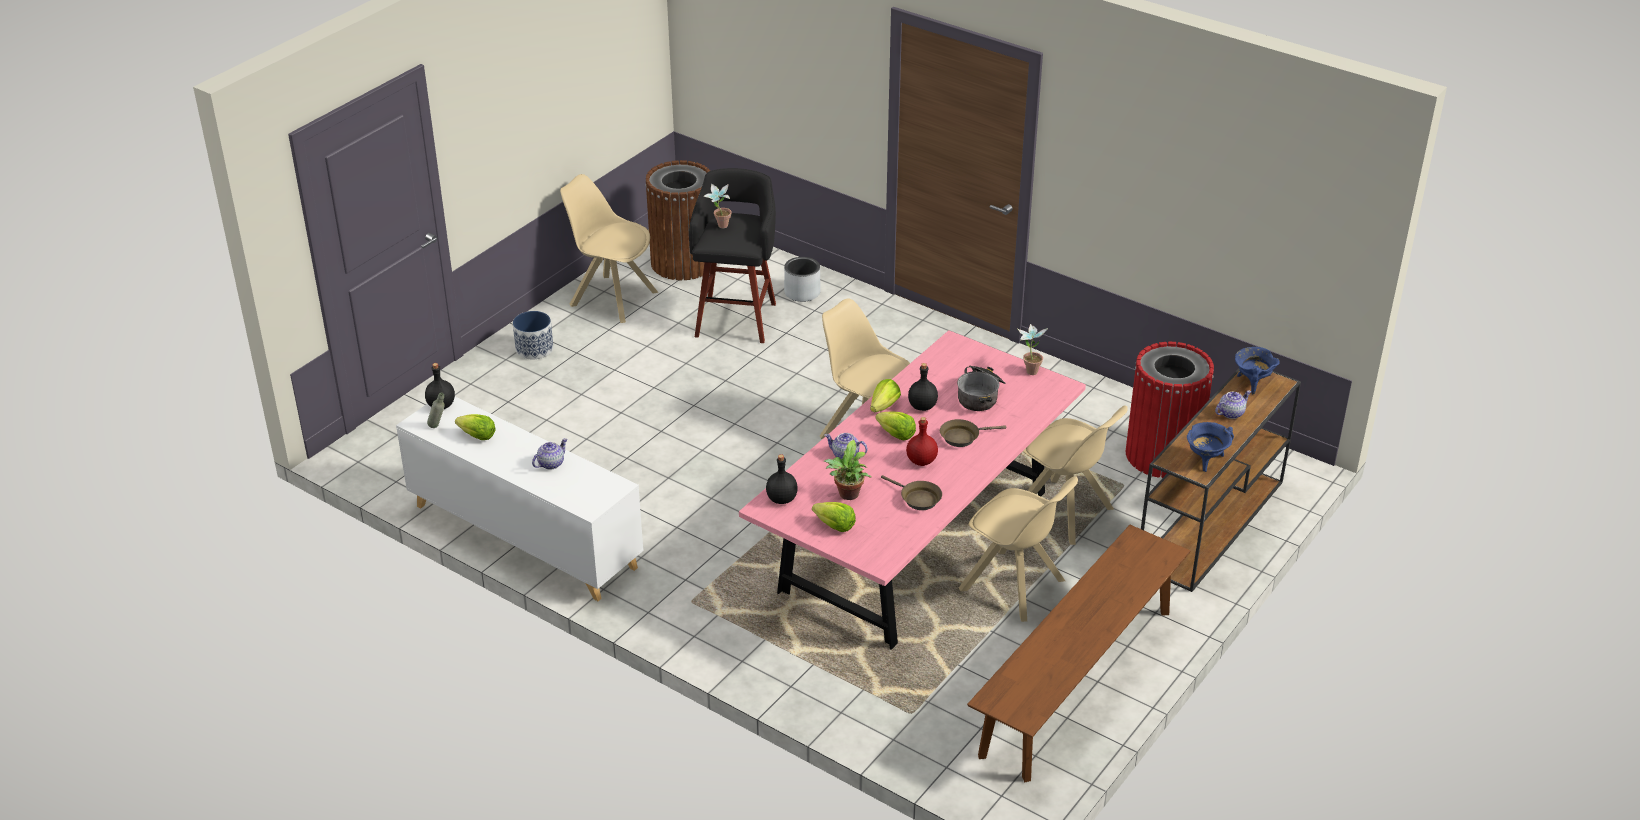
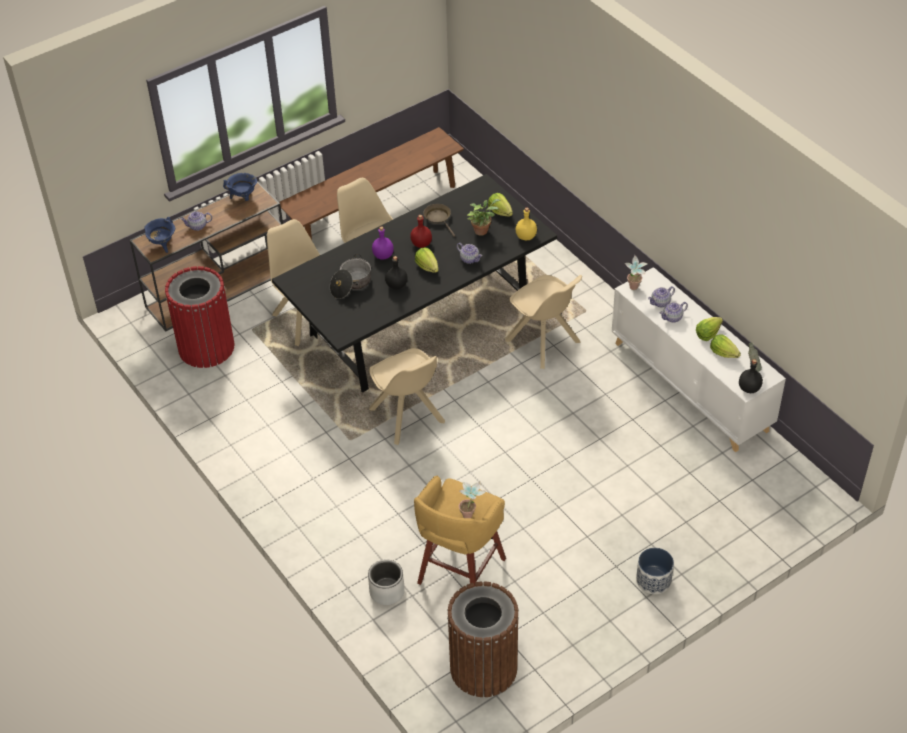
camera: 160 degrees left, 10 degrees up
(571, 478) = (660, 303): none -> teapot
(611, 298) = (567, 633): beige chair -> beige chair (544, 342)
(736, 318) = (460, 573): black stool -> yellow stool
(781, 499) = (526, 237): black bottle -> yellow bottle
(884, 406) = (423, 291): lettuce -> lettuce (708, 334)
(916, 542) = (419, 320): pink dining table -> black dining table
(962, 437) = (383, 255): brown frying pan -> purple bottle
(1030, 369) = (301, 299): potted plant -> potted plant (634, 289)

